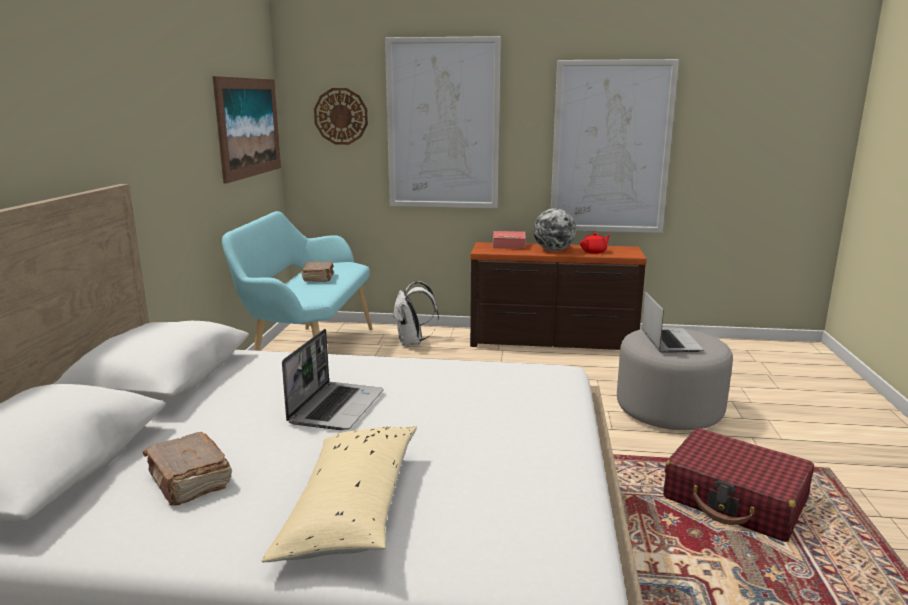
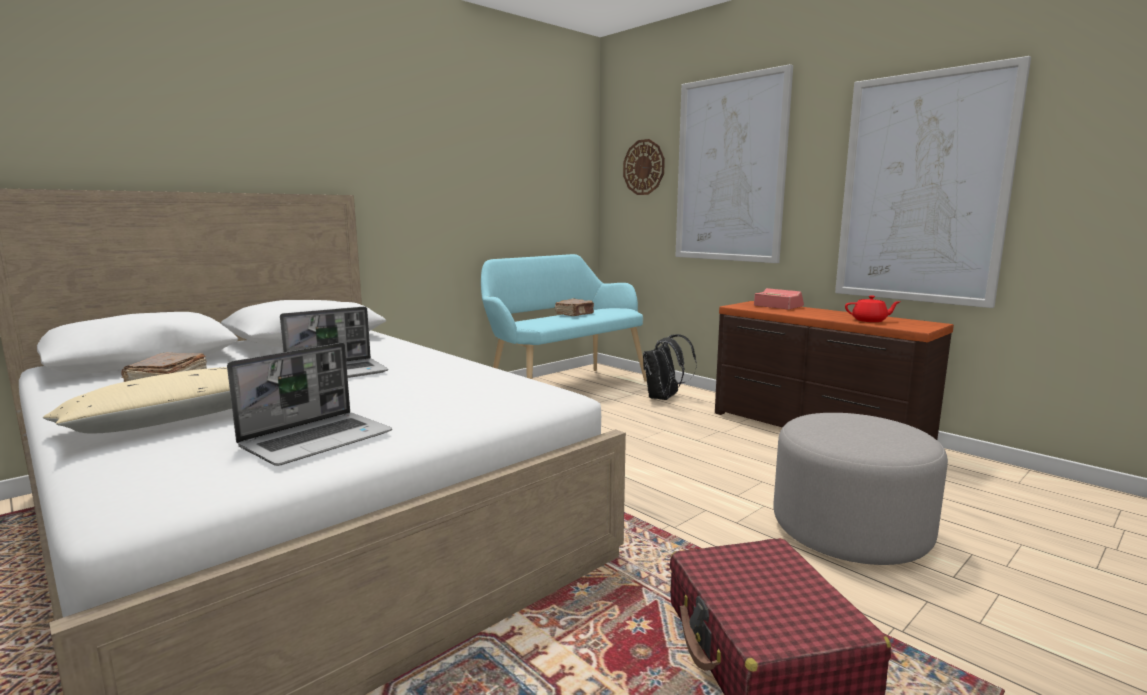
camera: 40 degrees right, 5 degrees down
(249, 127) = (548, 175): picture -> none
(412, 343) = (664, 398): white backpack -> black backpack
(553, 250) = (820, 314): globe -> none
(669, 341) = (845, 428): laptop -> laptop (318, 440)

